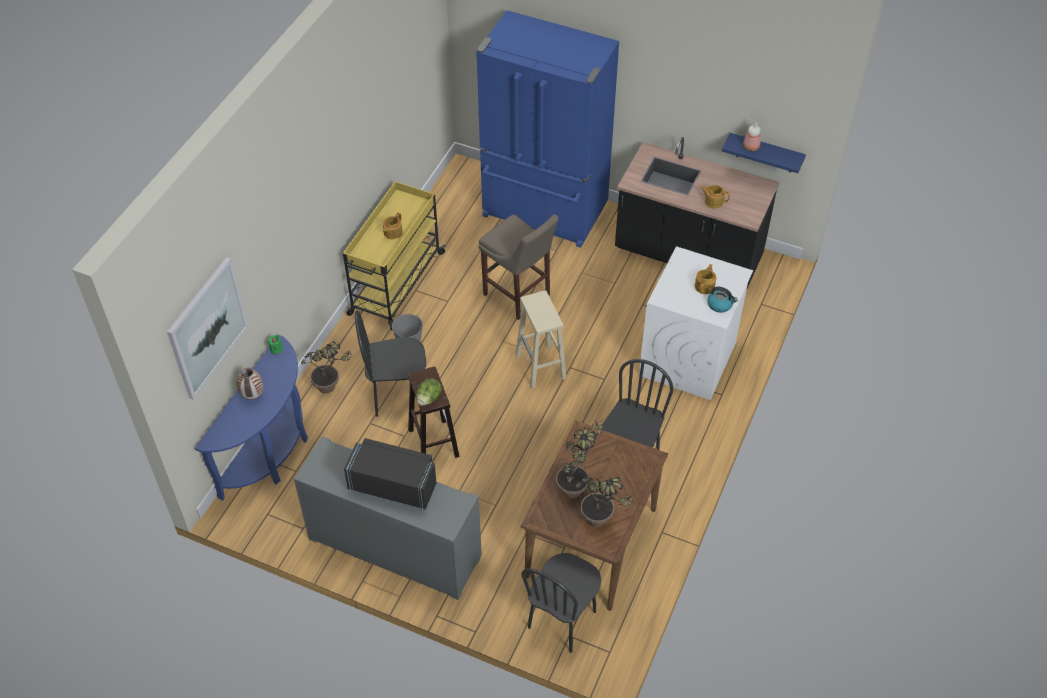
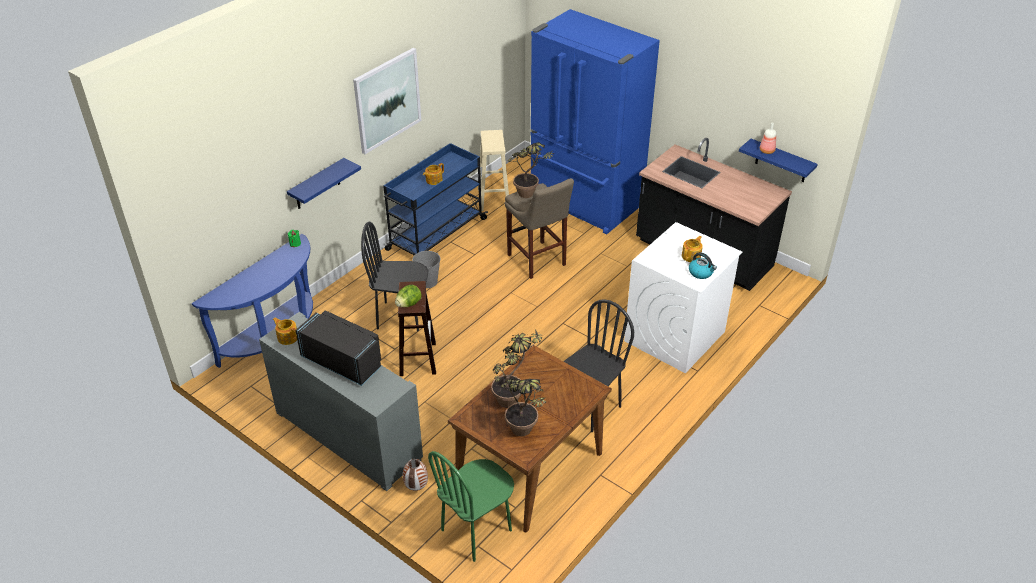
camera: 15 degrees right, 10 degrees down
(207, 328) = (218, 190): picture -> picture (387, 100)
(252, 395) = (258, 273): vase -> vase (416, 487)
(286, 279) = (317, 185): none -> blue shelf
(332, 389) = (349, 301): potted plant -> potted plant (530, 195)
(396, 284) = (435, 235): yellow cart -> blue cart
(541, 367) = (537, 318): beige stool -> beige stool (494, 199)
(562, 620) = (476, 530): black chair -> green chair
(713, 201) = (724, 196): teapot -> teapot (287, 337)

